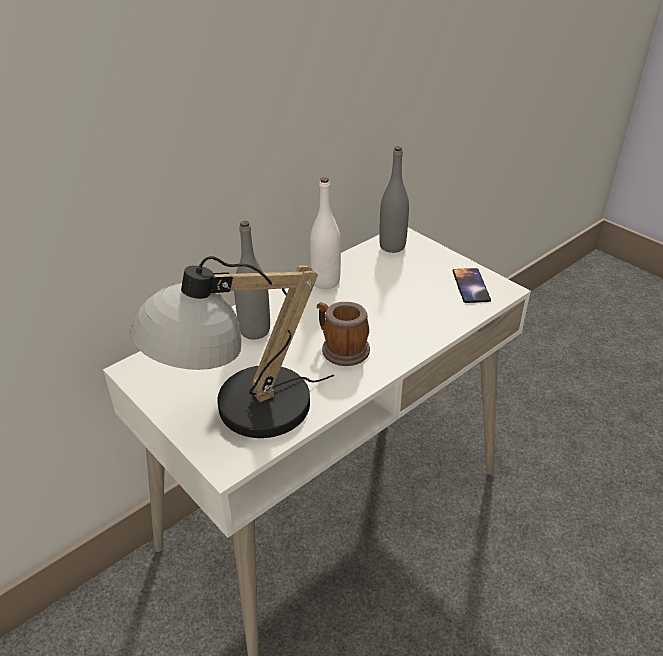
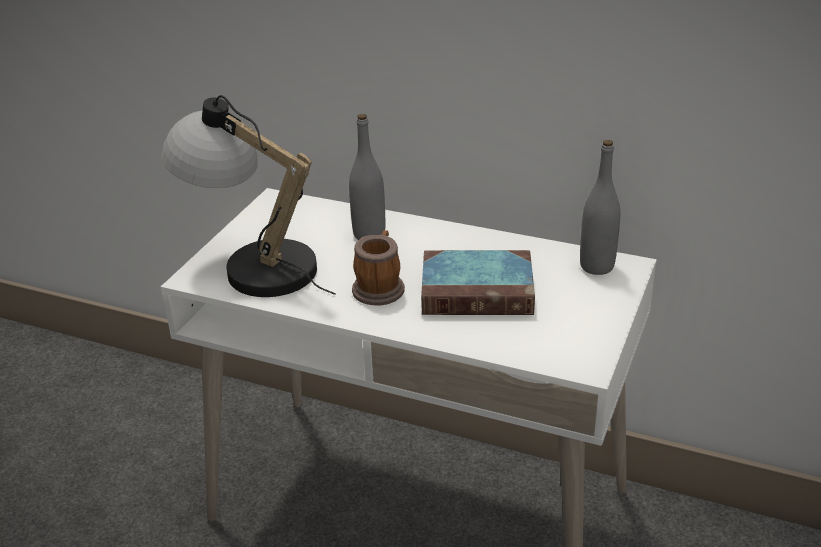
camera: 65 degrees right, 5 degrees down
(325, 282) = (483, 246): white bottle -> none
(384, 302) = (480, 291): none -> book
(470, 286) = (569, 340): phone -> none

